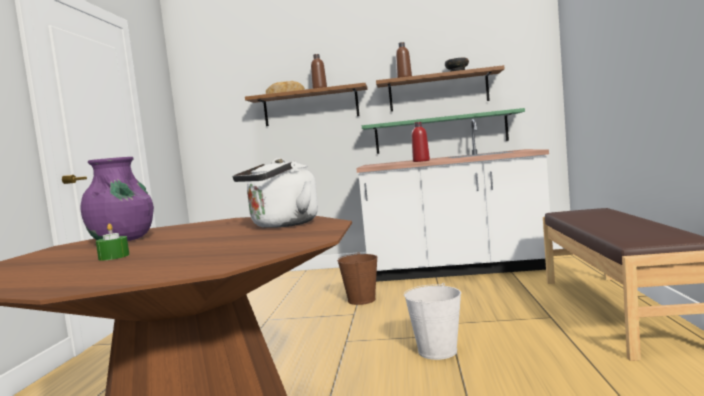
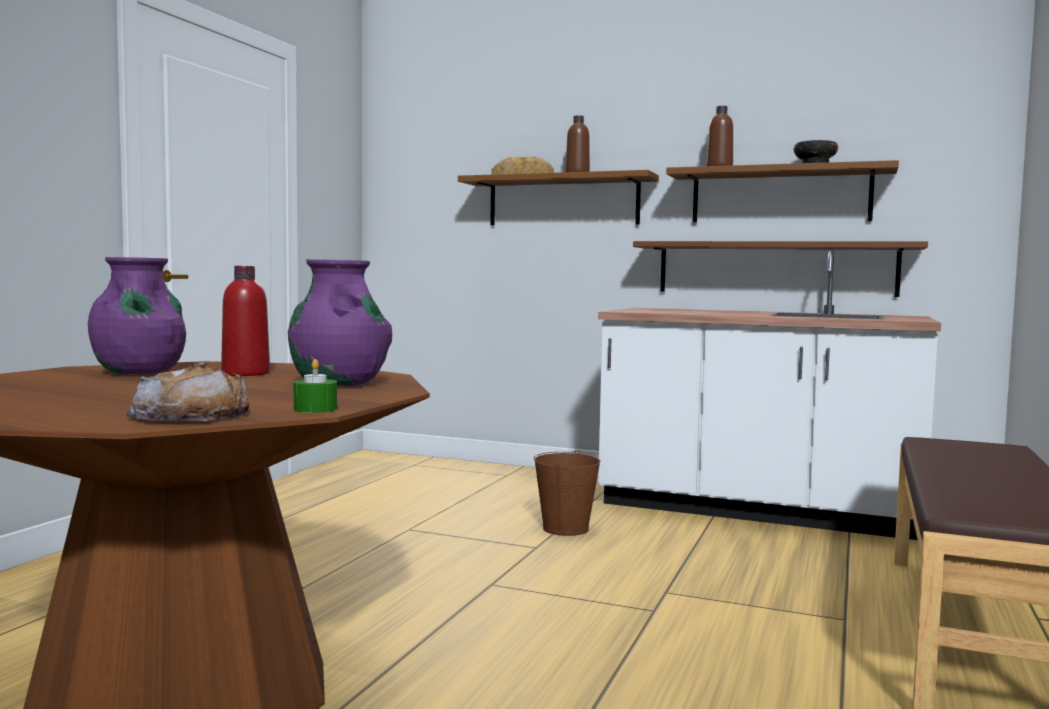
camera: 15 degrees right, 0 degrees up
(114, 257) = (82, 391): green candle -> green candle (315, 409)
(238, 255) = (191, 415): none -> bread
(281, 225) = (339, 384): white kettle -> purple vase
(421, 161) = (710, 314): red bottle -> red bottle (246, 373)
(437, 351) = (612, 630): white bucket -> none
(440, 132) = (775, 268): green shelf -> brown shelf

